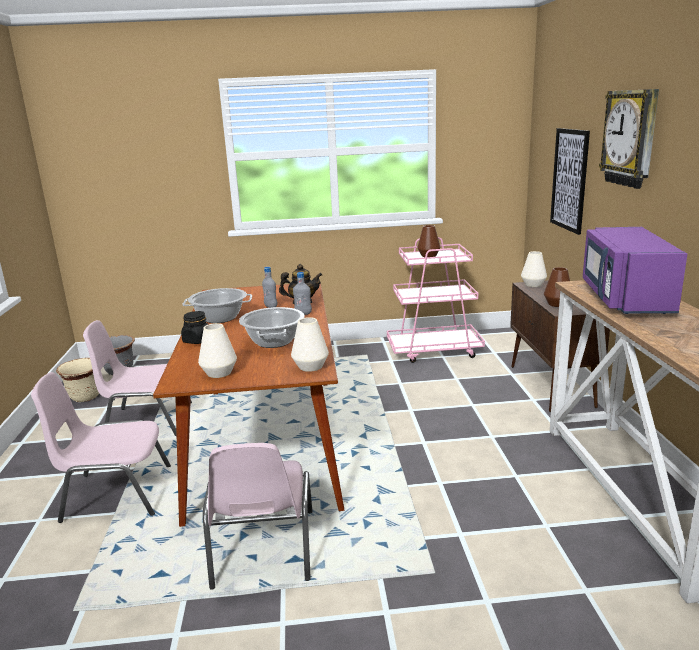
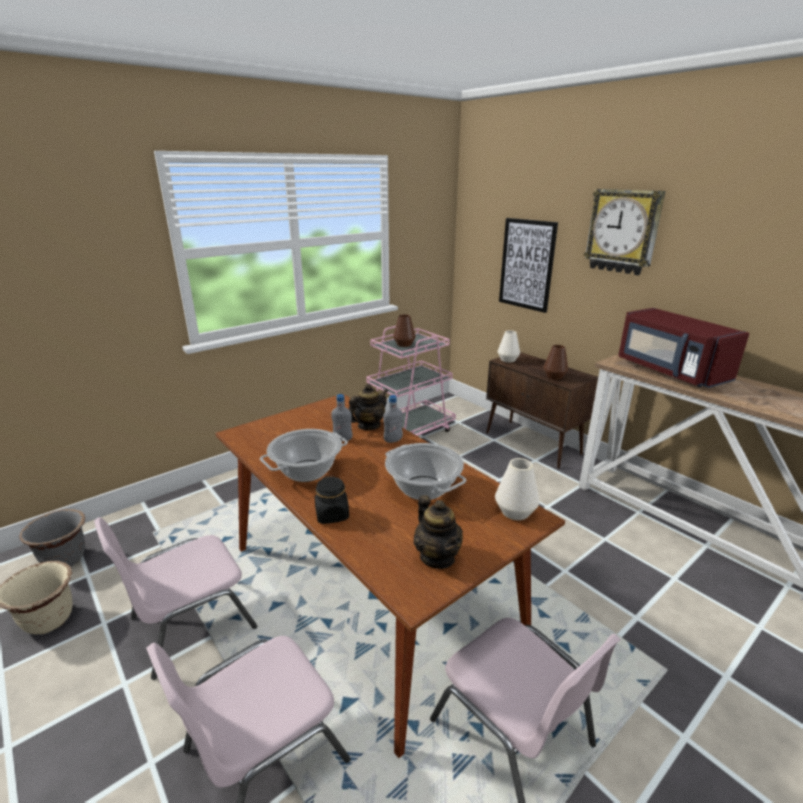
camera: 35 degrees left, 5 degrees up
(219, 373) = (437, 557): white vase -> teapot
(624, 298) = (669, 371): purple microwave -> red microwave

